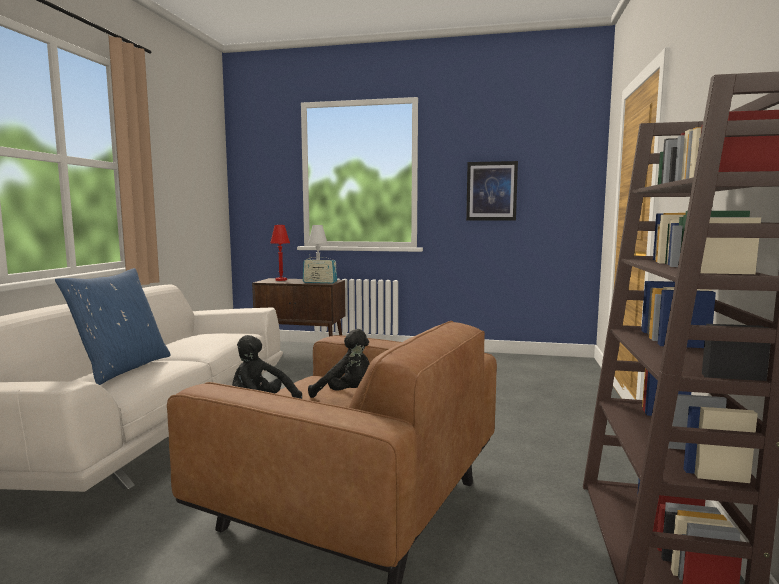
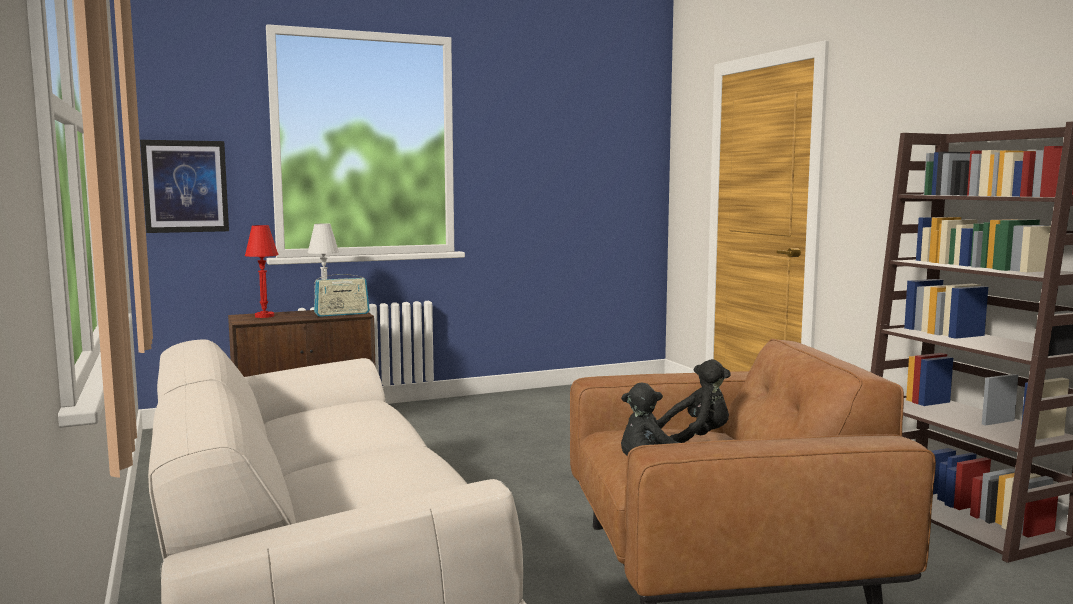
camera: 35 degrees left, 0 degrees up
(122, 368) = (374, 470): blue pillow -> none
(491, 191) = (548, 173): picture -> picture (185, 186)

